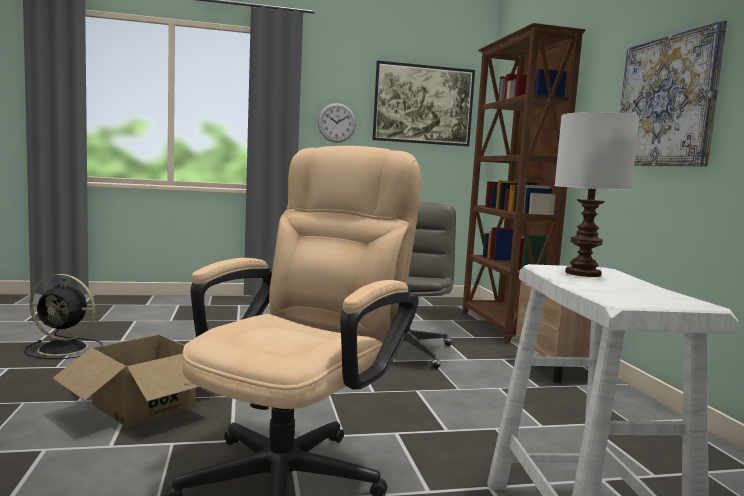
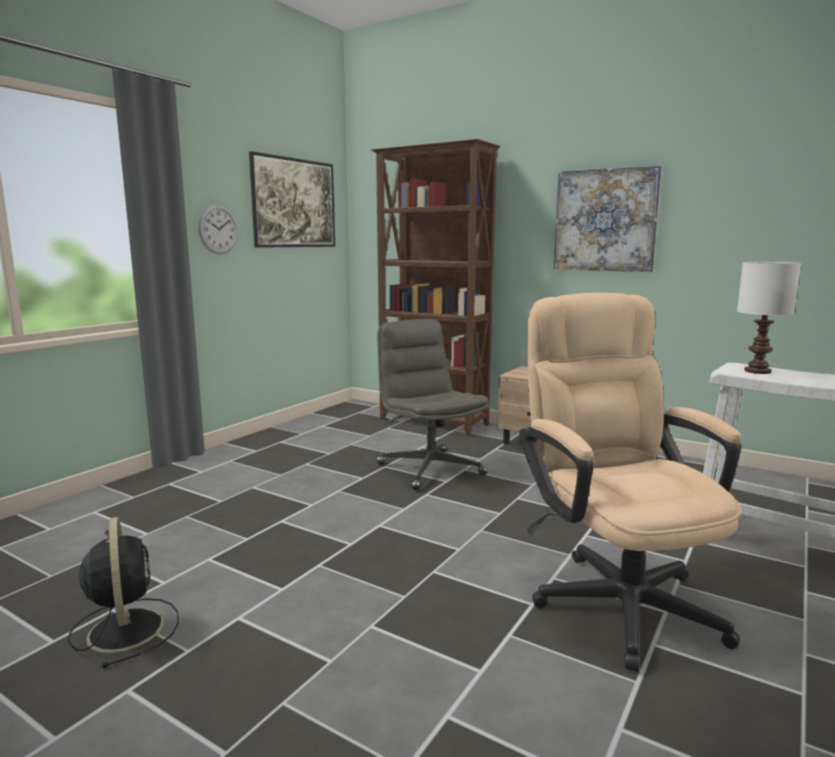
camera: 45 degrees left, 5 degrees up
(65, 349) = (126, 628): black fan -> black fan turned 75 degrees counterclockwise
(144, 404) = (396, 623): cardboard box -> none

